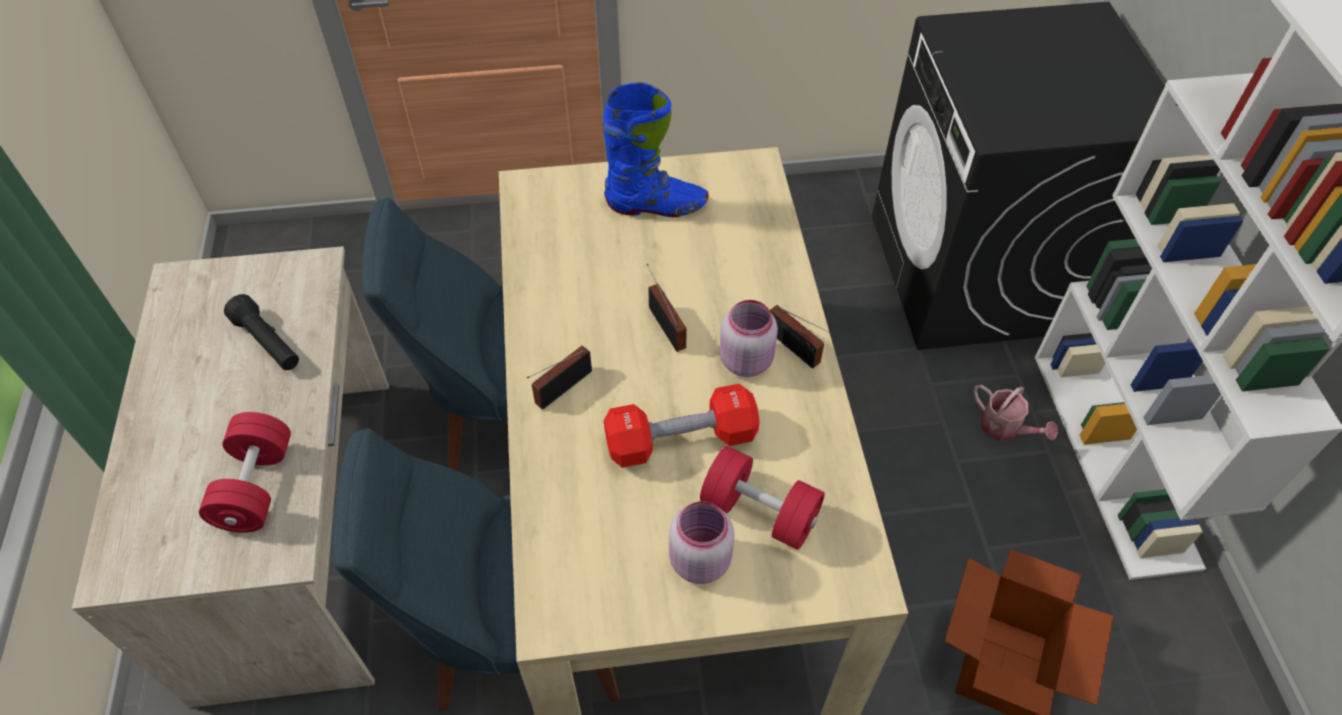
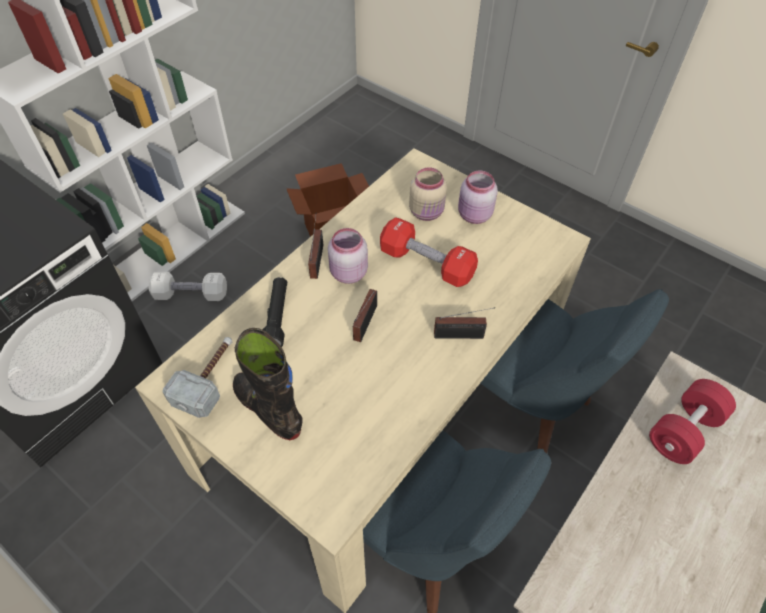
camera: 135 degrees left, 0 degrees up
(268, 343) = (628, 545): black flashlight -> black flashlight (277, 318)
(656, 206) = (269, 409): blue boot -> black boot
(732, 189) = (209, 379): none -> hammer
(759, 511) = (427, 212): red dumbbell -> beige jar
(1005, 428) = (191, 294): watering can -> white dumbbell

